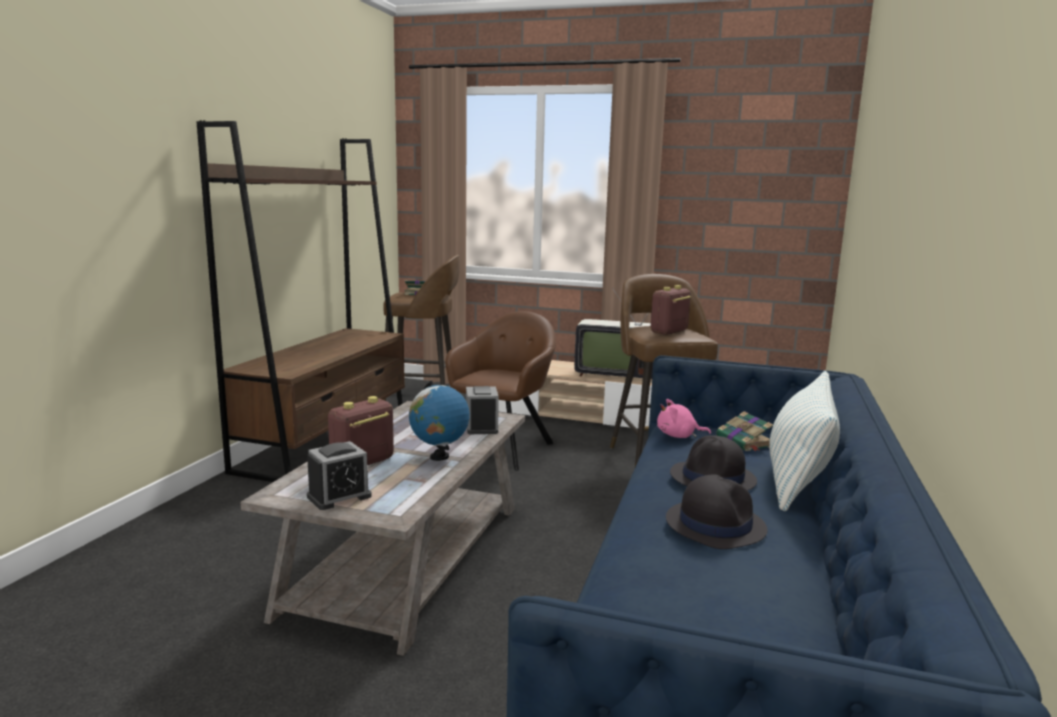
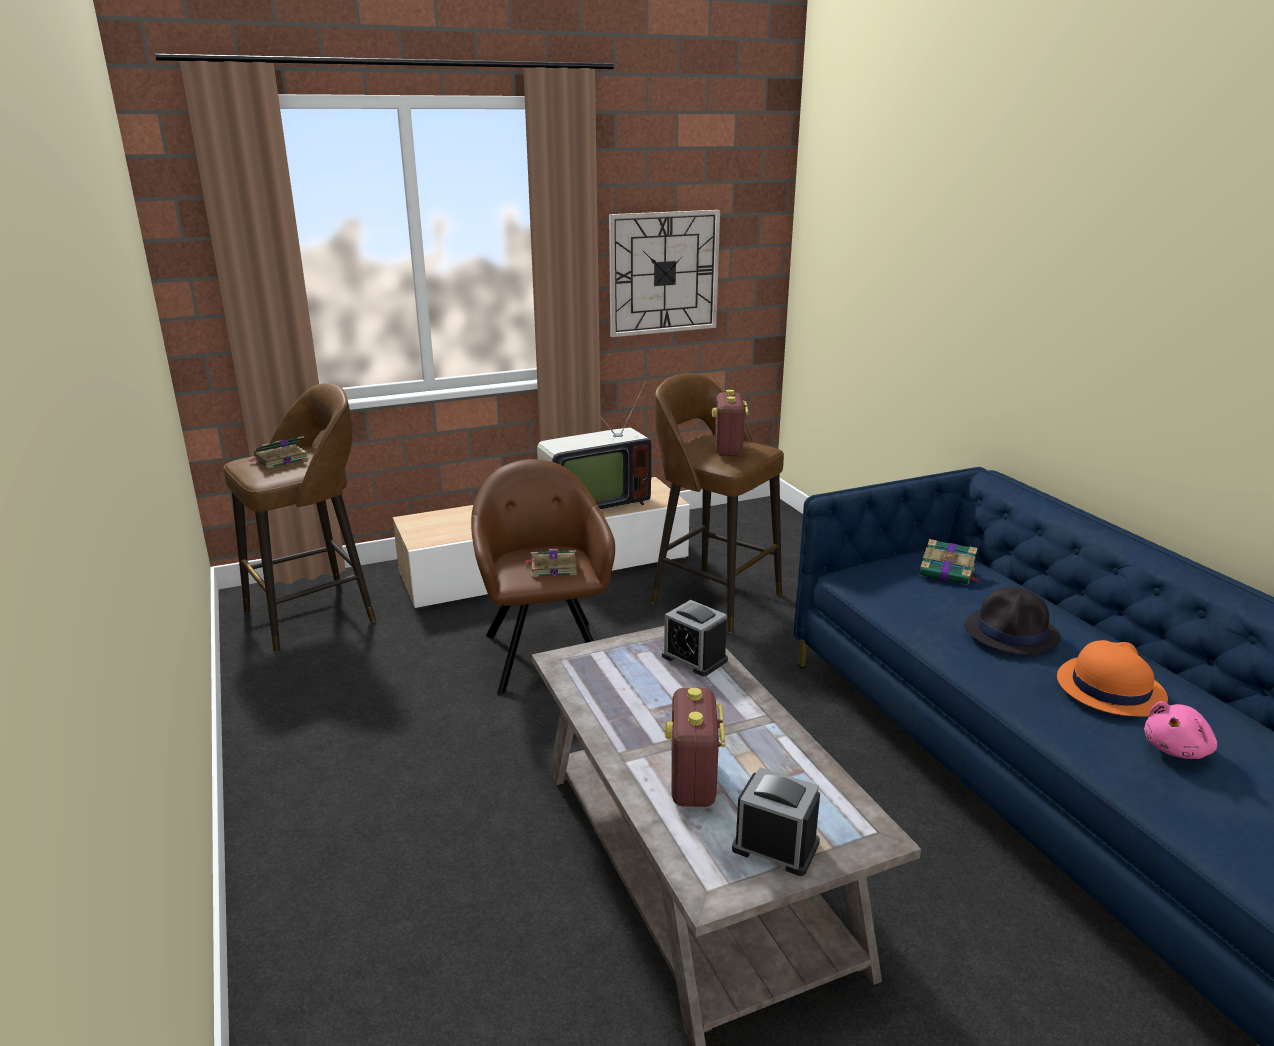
camera: 40 degrees left, 10 degrees up
(326, 439) = (292, 747): brown bookcase -> none
(339, 496) = (775, 846): alarm clock -> alarm clock turned 75 degrees counterclockwise
(439, 457) = (746, 727): globe -> none
(501, 378) = (552, 567): none -> book
(678, 436) = (881, 587): pink plush toy -> pink plush toy (1177, 749)
(715, 524) = (1109, 688): black hat -> orange hat
(719, 215) = (663, 273): none -> wall clock
(798, 478) = (1049, 601): pillow -> none

